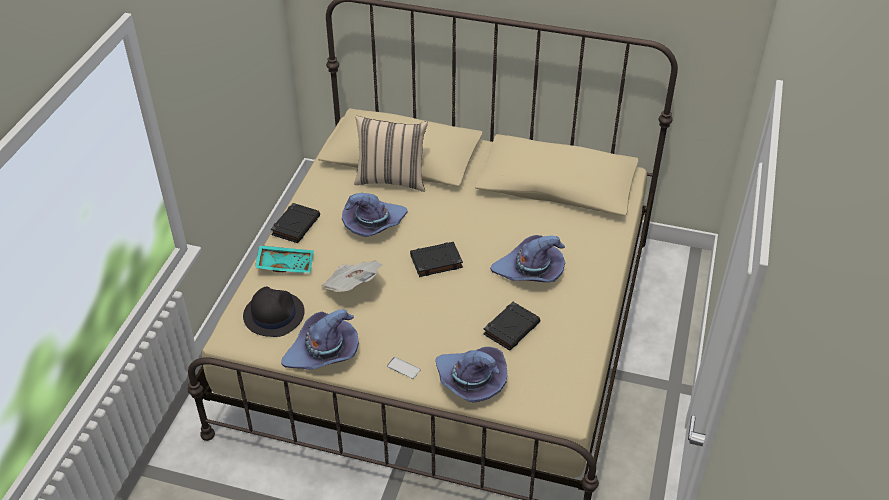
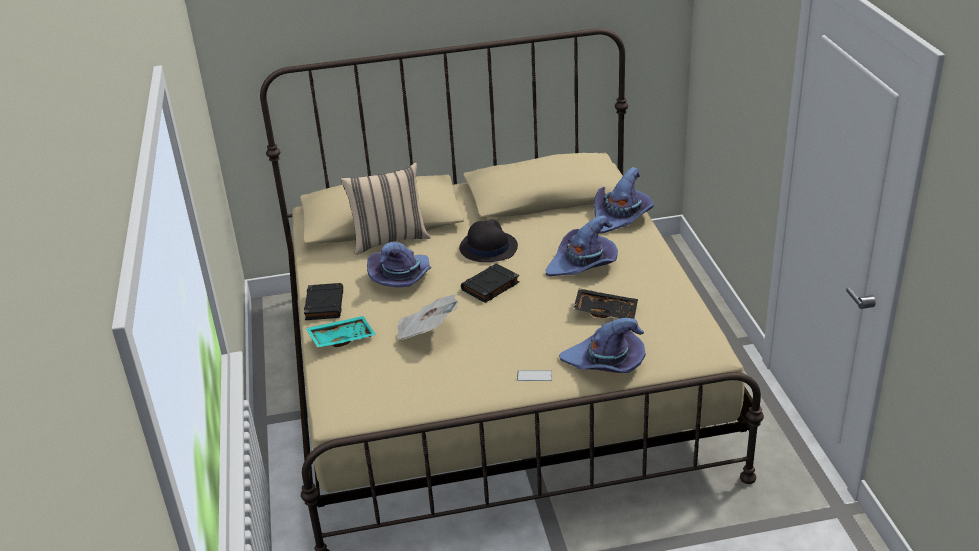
camera: 25 degrees left, 10 degrees down
(273, 314) = (365, 381): black hat -> black hat (488, 247)
(324, 352) = (445, 393): purple hat -> purple hat (621, 217)
(511, 328) = (606, 311): black book -> black tray

